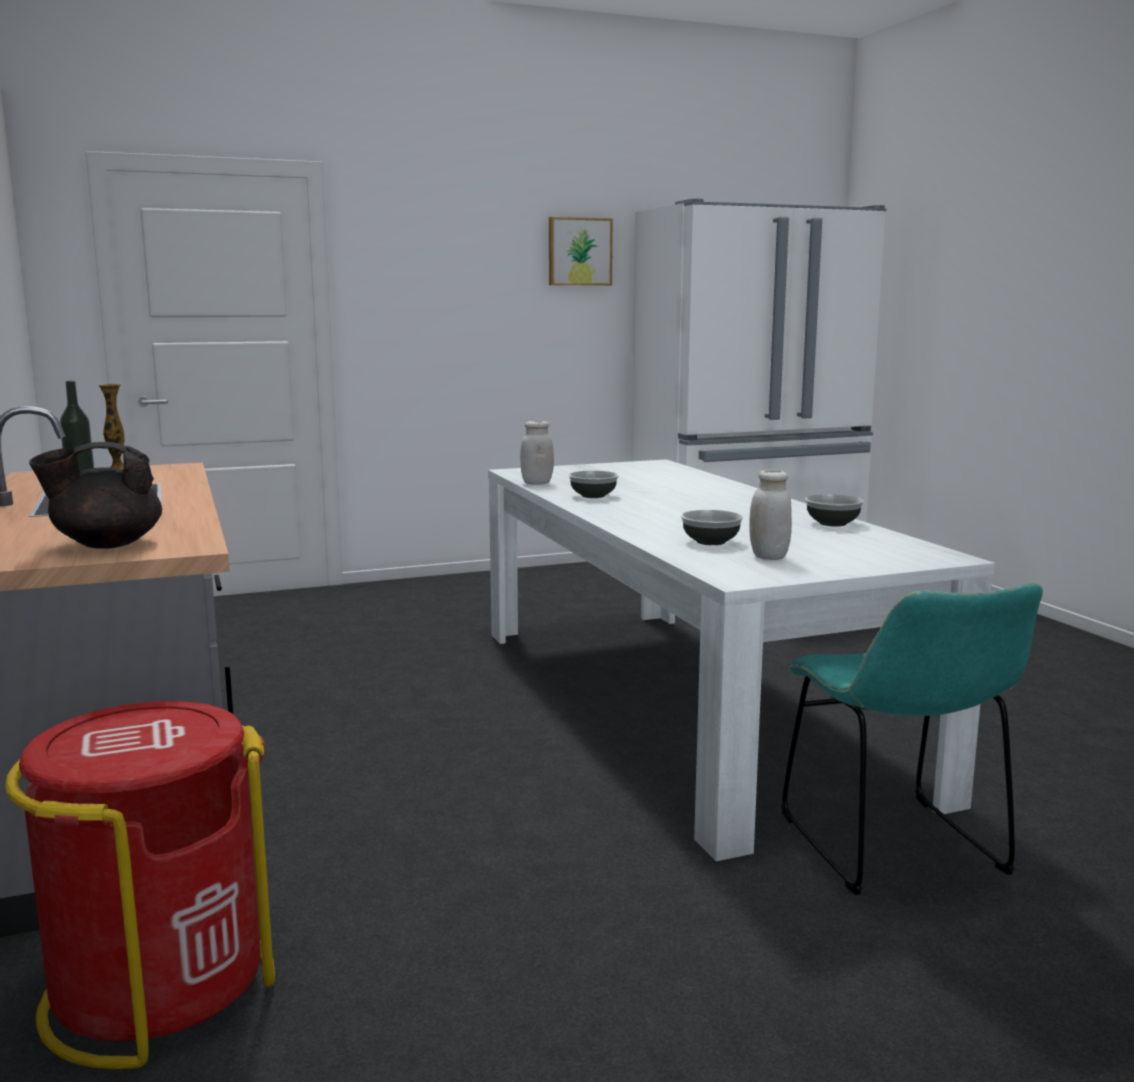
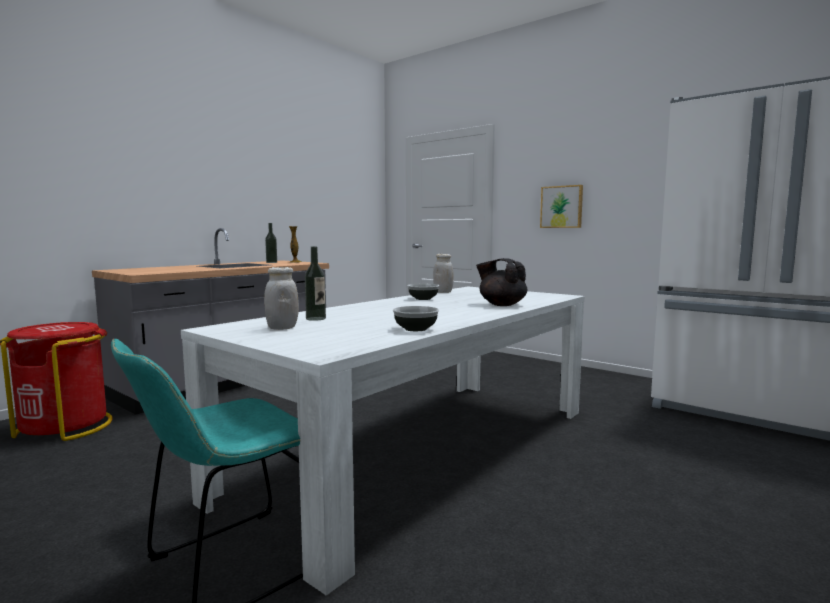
camera: 60 degrees right, 5 degrees down
(106, 544) = (145, 271): black teapot -> black teapot (501, 304)
(579, 252) = (646, 155): picture -> picture (561, 207)
(710, 542) = (316, 318): bowl -> bottle

